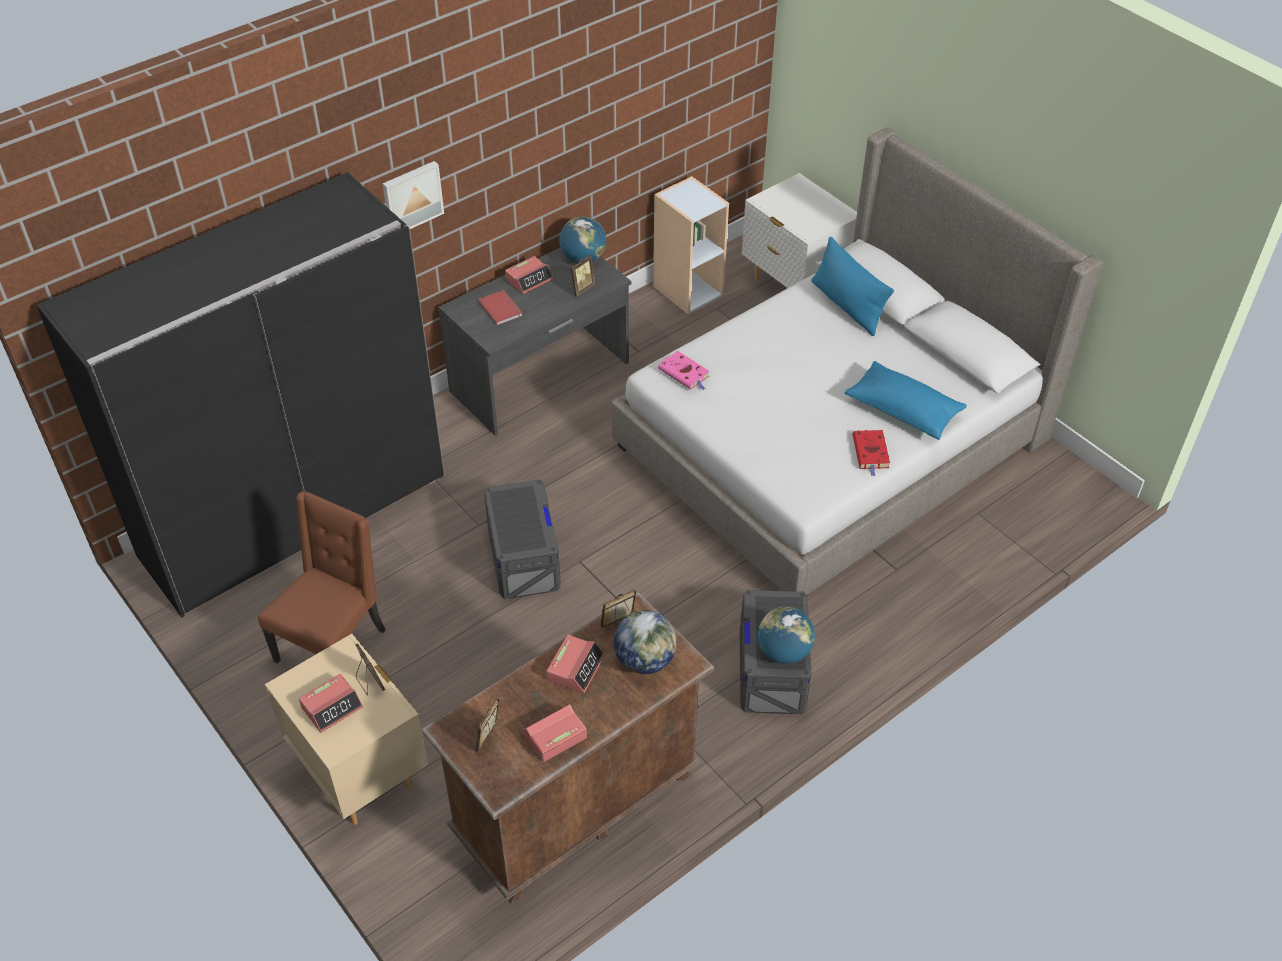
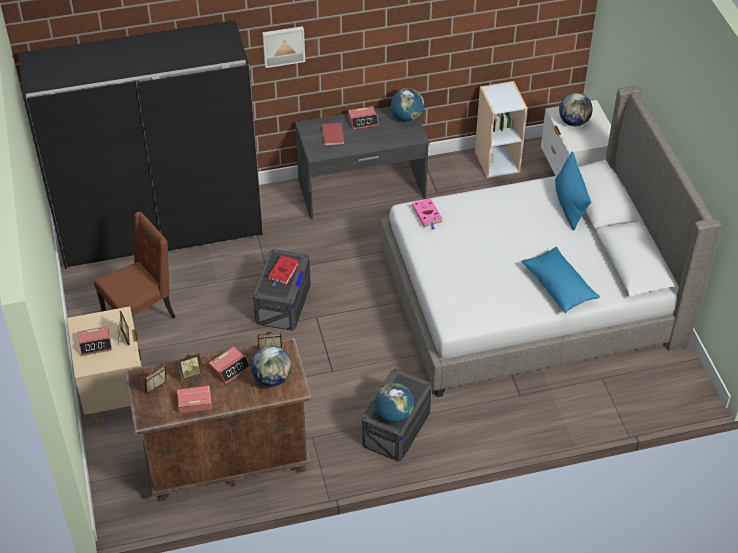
camera: 25 degrees right, 0 degrees up
(581, 288) = (393, 137): picture frame -> picture frame (190, 375)
(790, 206) = (574, 122): none -> globe
(871, 453) = (517, 307): red book -> red book (283, 272)

